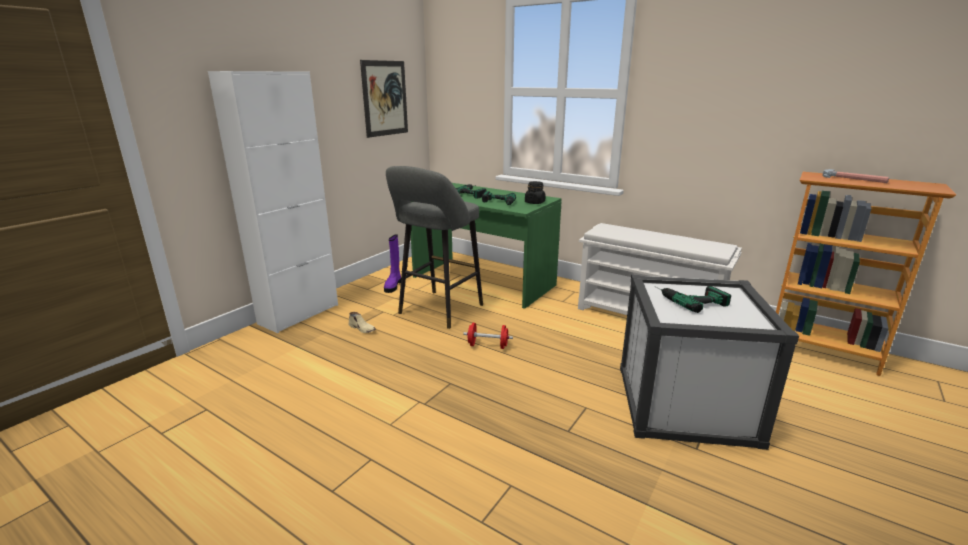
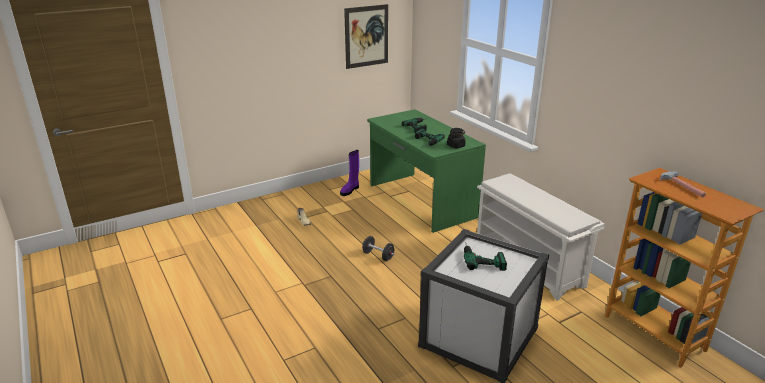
camera: 25 degrees right, 5 degrees up
(299, 314) = (271, 200): white cabinet -> none
(438, 311) = (366, 219): grey stool -> none
(488, 345) = (378, 256): red dumbbell -> black dumbbell

